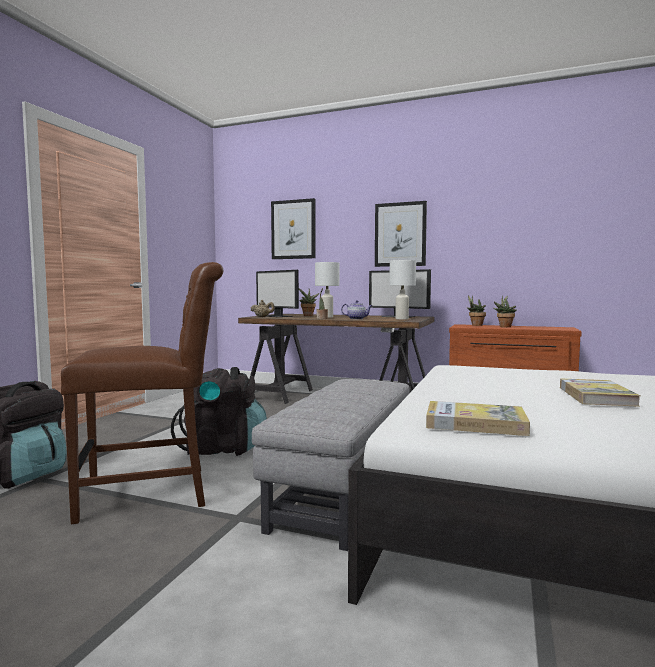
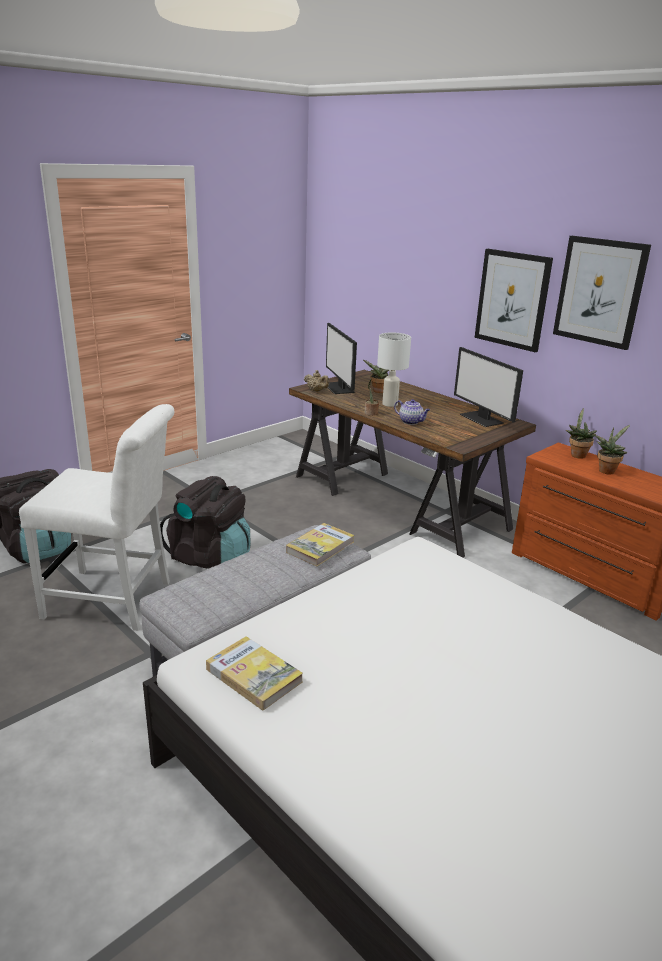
camera: 25 degrees right, 20 degrees up
(154, 492) = (114, 601): brown chair -> white chair
(293, 229) = (388, 262): picture -> picture (600, 292)
(402, 319) = (466, 433): white table lamp -> none
(596, 396) = (446, 667): book -> book (320, 547)

